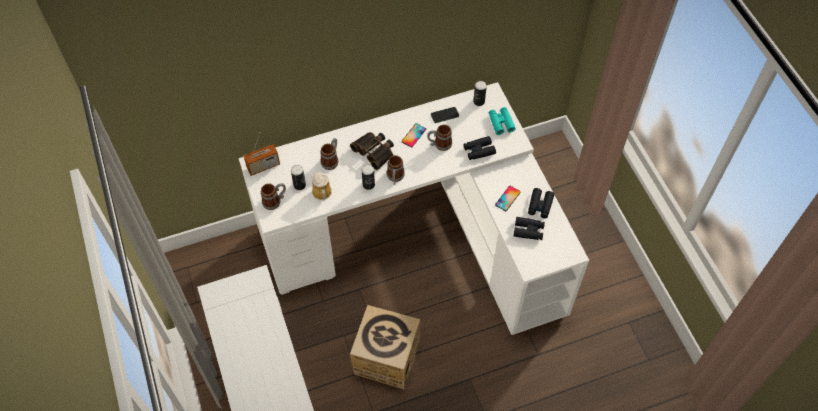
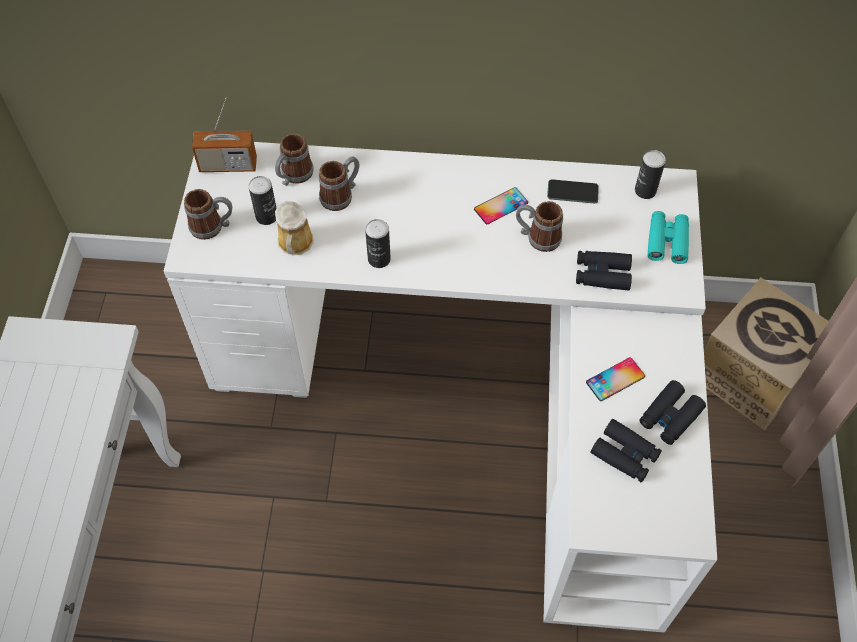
camera: 25 degrees right, 0 degrees up
(375, 151) = (420, 208): binoculars -> none
(386, 357) = (319, 565): cardboard box -> cardboard box (750, 375)
(395, 177) = (430, 264): mug -> mug (293, 176)

